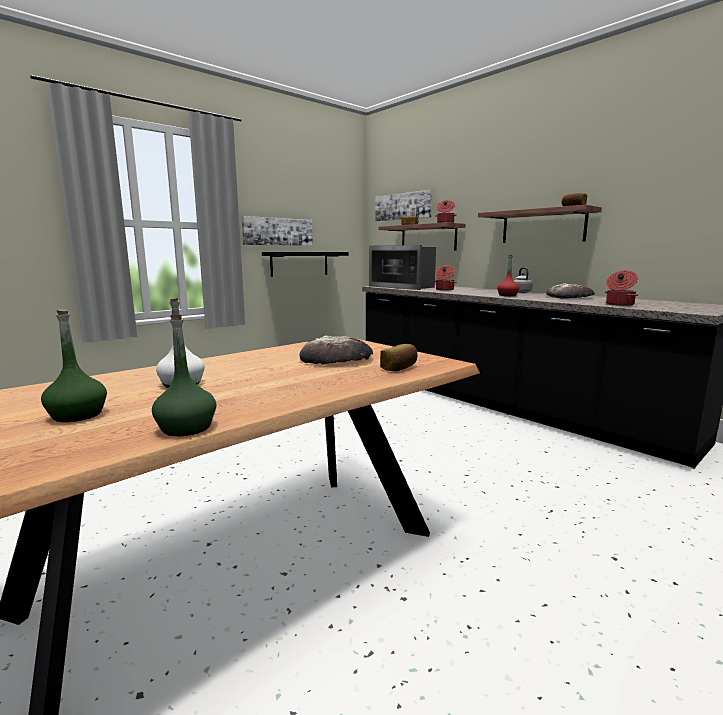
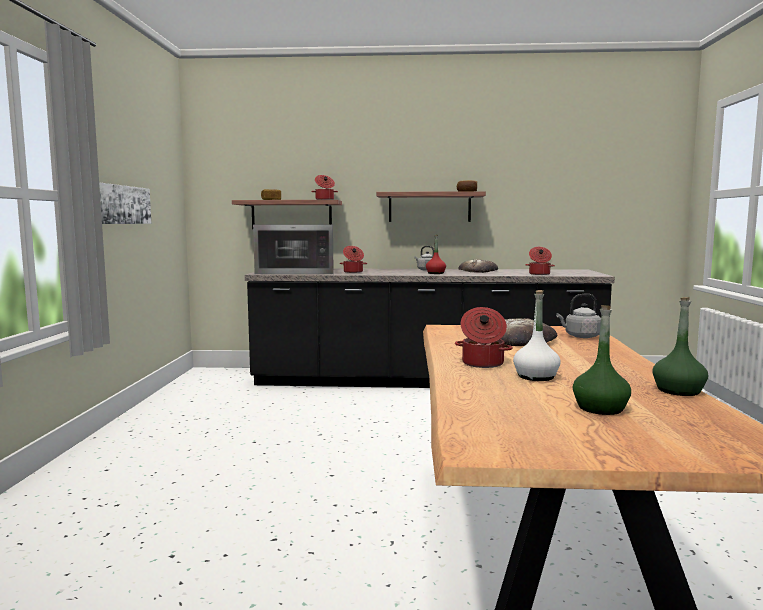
camera: 45 degrees left, 5 degrees down
(210, 367) = (482, 364): none -> cooking pot
(299, 263) = (139, 249): black shelf -> none
(400, 368) = (580, 336): bread -> grey kettle
(403, 206) = (250, 177): picture -> none

